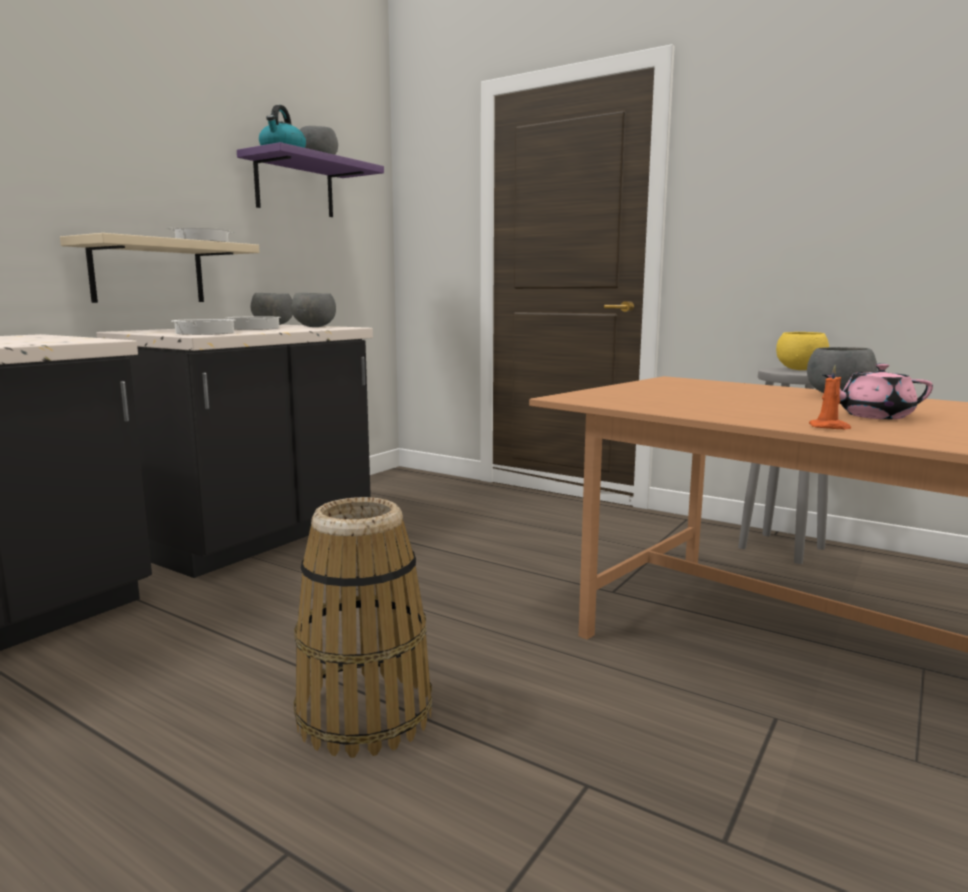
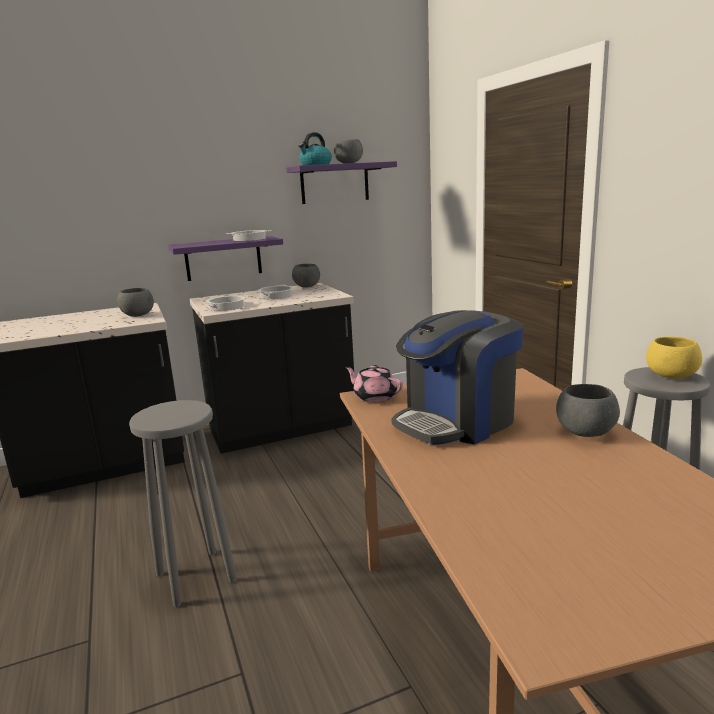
camera: 35 degrees right, 5 degrees up
(148, 272) = (223, 258): beige shelf -> purple shelf
(314, 327) = (318, 293): grey bowl -> grey bowl (137, 315)
(365, 714) = (197, 576): basket -> grey stool
(717, 401) = (457, 421): none -> coffee machine
(830, 427) = (435, 484): orange candle -> none
(873, 416) = (520, 475): pink teapot -> pink teapot (374, 397)

